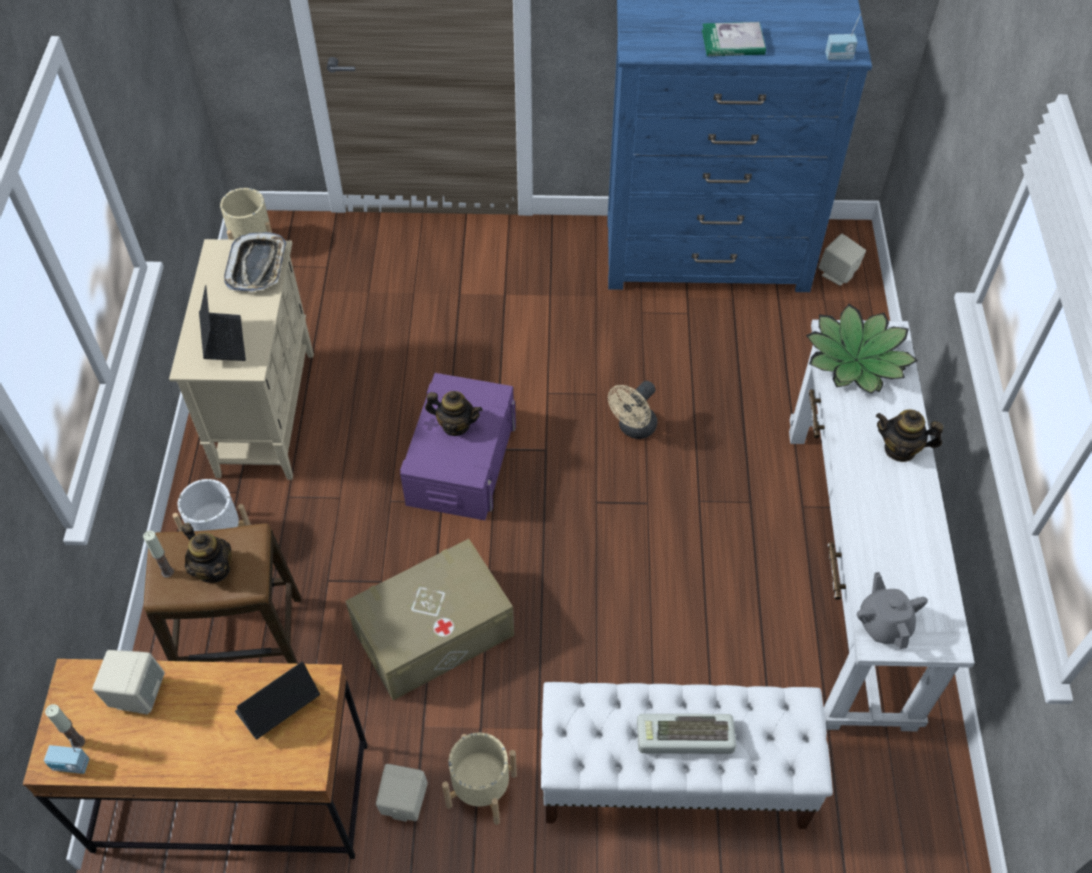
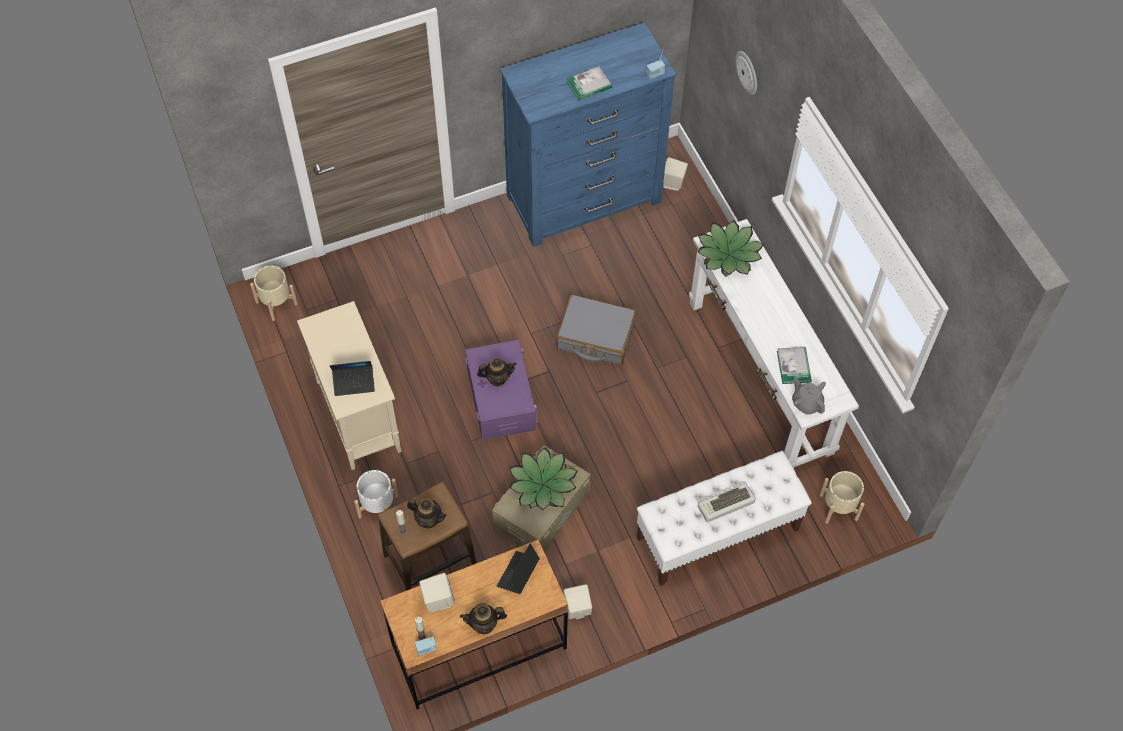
camera: 25 degrees left, 5 degrees up
(223, 341) = (354, 383): laptop -> laptop turned 120 degrees clockwise
(257, 266) = (343, 326): tray -> none
(436, 593) = (542, 484): none -> potted plant
(481, 790) = (616, 584): beige planter -> beige planter (838, 507)
(633, 428) = (595, 336): beige fan -> grey suitcase
(887, 558) = (793, 366): none -> book
(900, 449) = (775, 301): teapot -> teapot (484, 624)
(983, 80) = (747, 72): none -> wall clock

